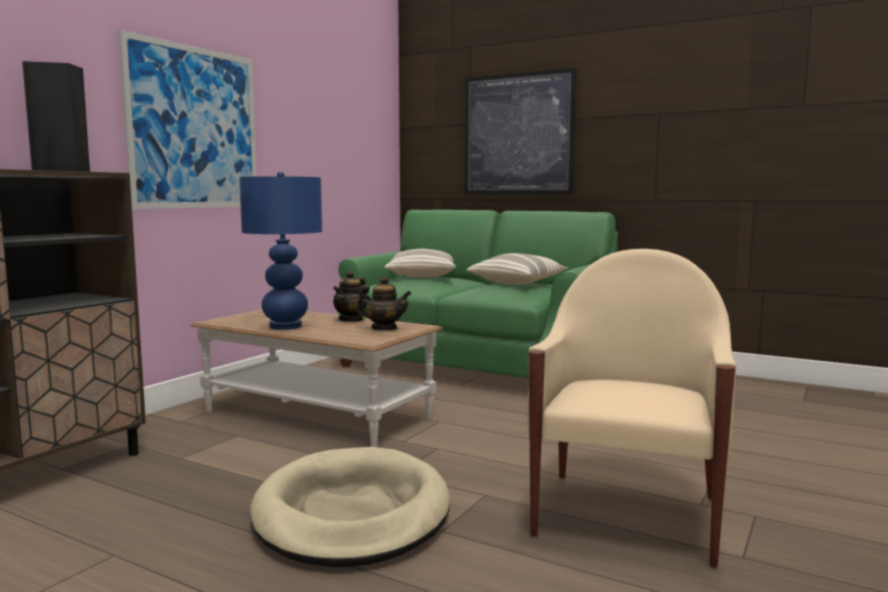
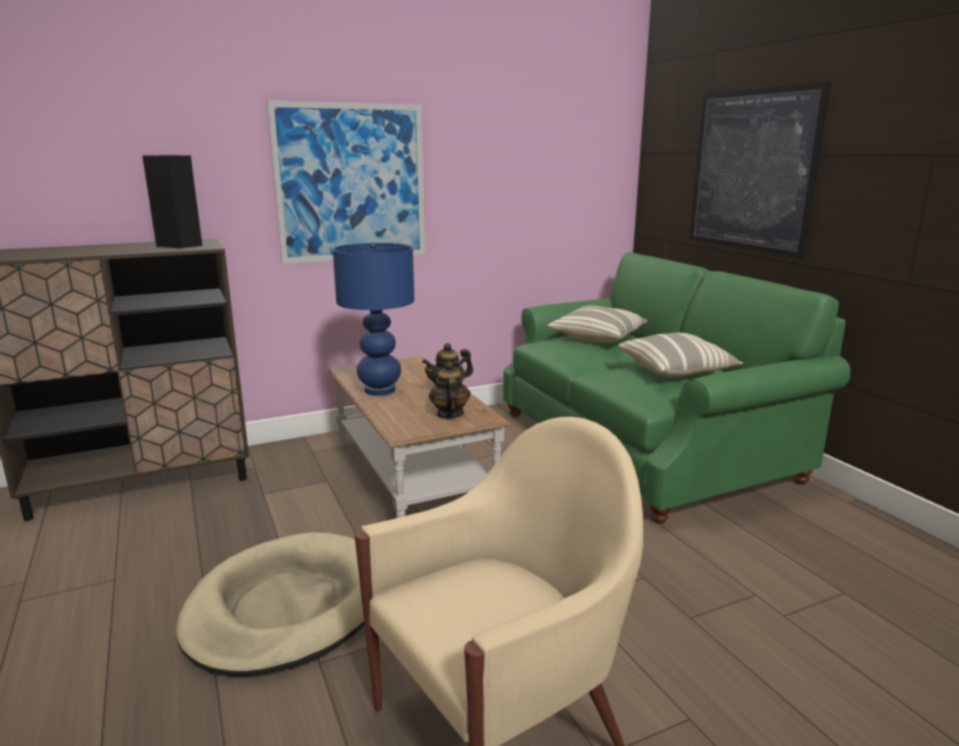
camera: 35 degrees right, 10 degrees up
(384, 329) = (449, 414): teapot -> teapot turned 150 degrees counterclockwise

